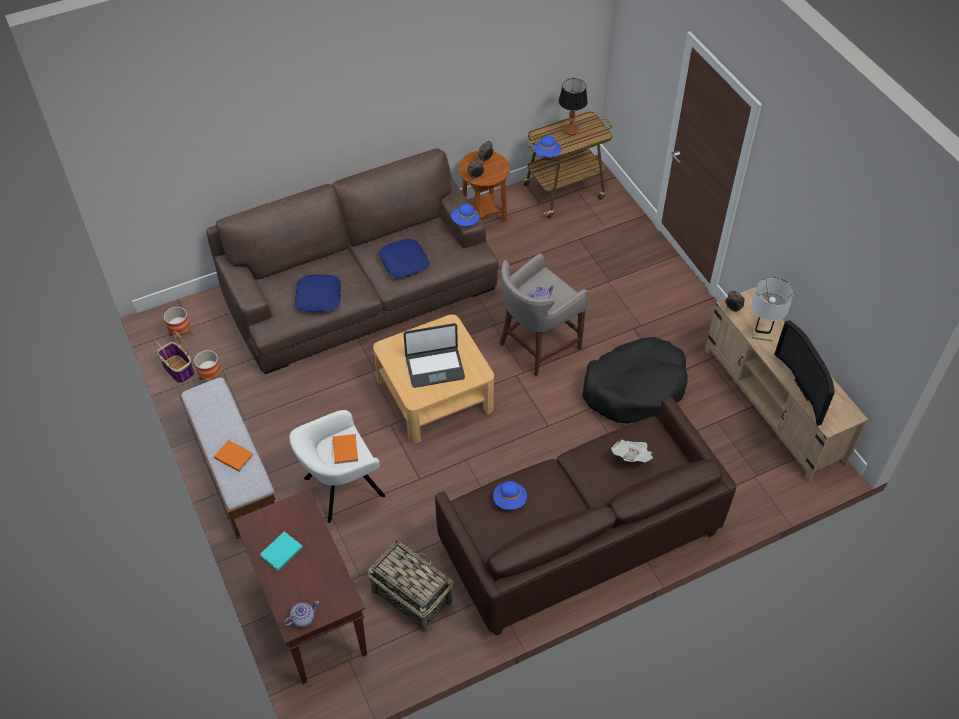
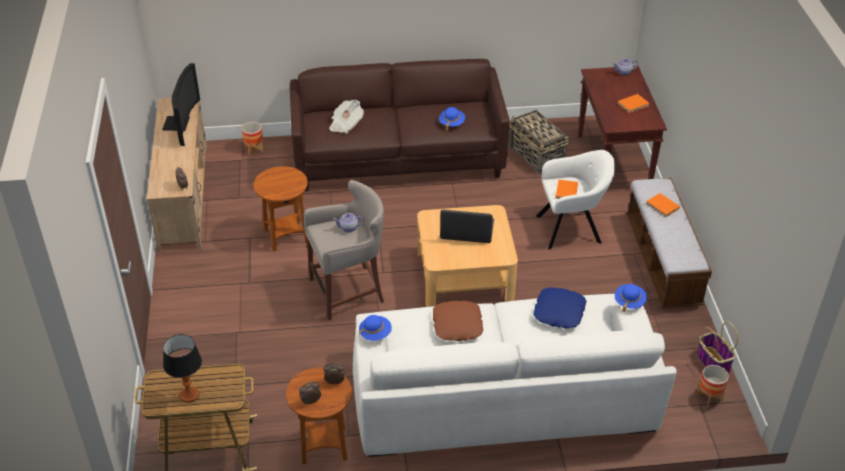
camera: 160 degrees left, 10 degrees down
(212, 379) = (678, 344): planter -> planter (254, 149)
(280, 552) = (634, 104): turquoise book -> orange book
(360, 290) = (502, 394): brown sofa -> white sofa
(404, 262) = (457, 325): blue pillow -> brown pillow
(547, 153) = (239, 371): blue hat -> blue hat (629, 302)
(634, 388) = (286, 236): black dog bed -> brown side table
(762, 333) = (177, 164): white table lamp -> none

